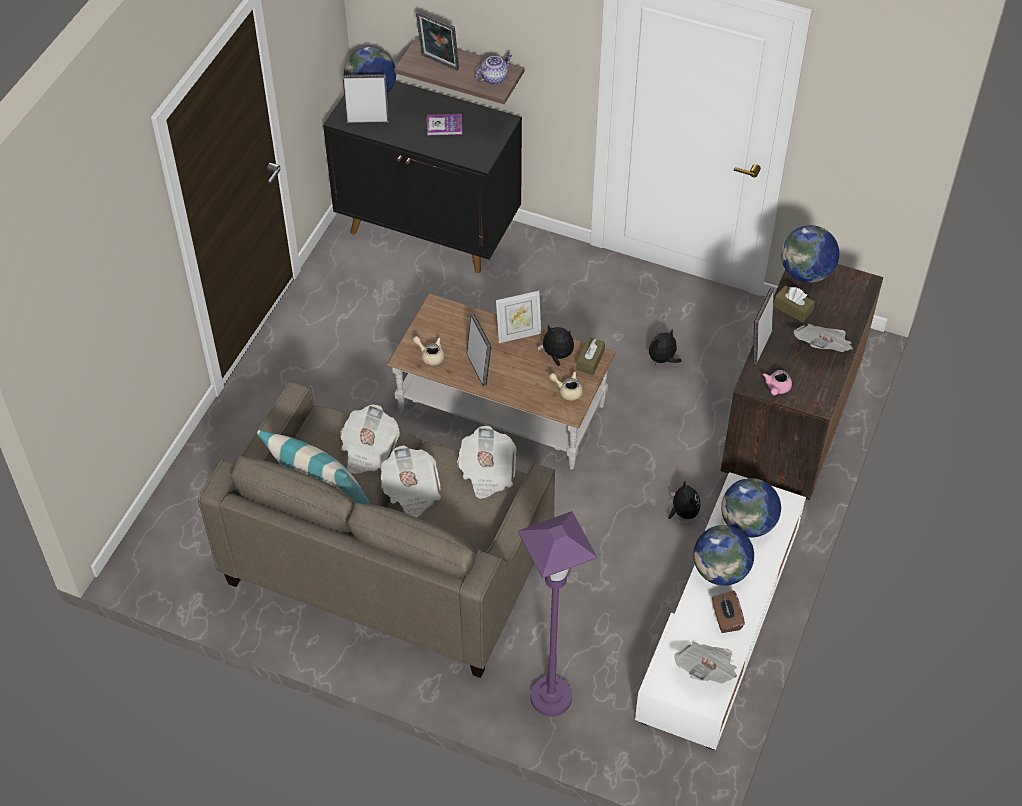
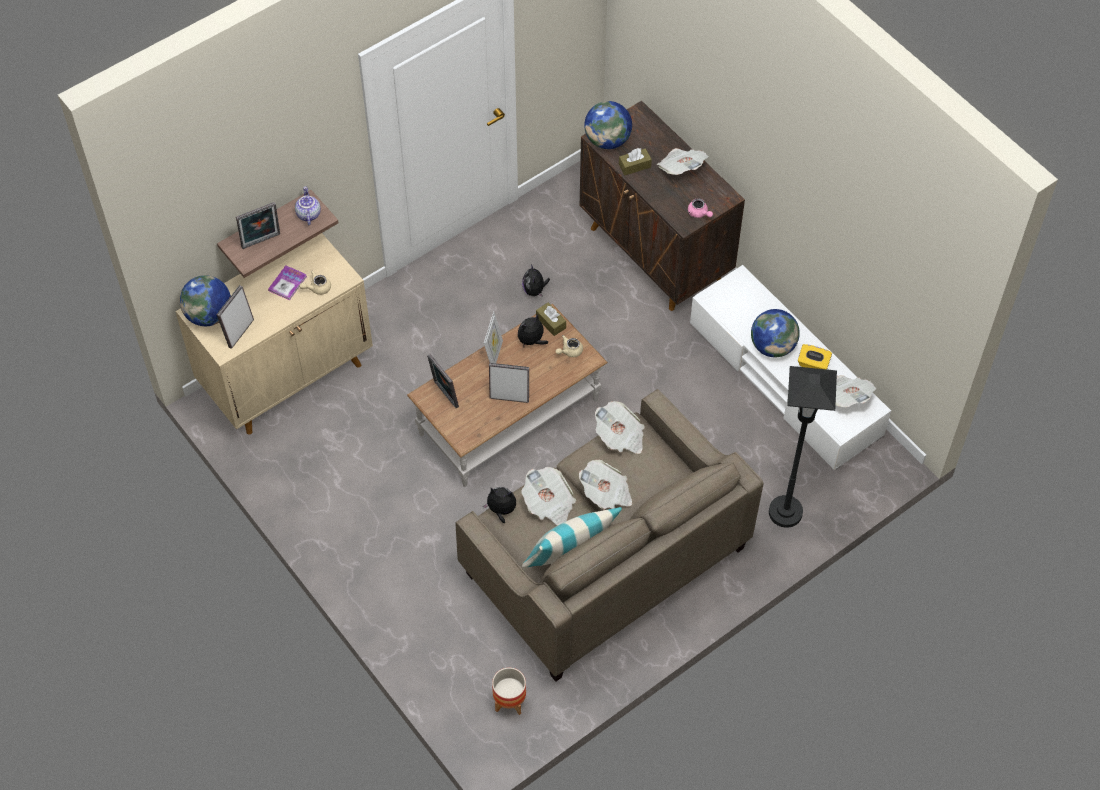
camera: 60 degrees left, 5 degrees up
(186, 557) = (509, 701): none -> planter
(429, 229) = (288, 376): black cabinet -> beige cabinet
(430, 355) = (473, 423): beige teapot -> beige teapot (317, 288)
(551, 698) = (785, 512): purple floor lamp -> black floor lamp
(683, 513) = (680, 352): plush toy -> plush toy (501, 510)
(726, 619) = (813, 364): brown tissue box -> yellow tissue box
(748, 524) = (744, 310): globe -> none
(759, 346) = (655, 203): picture frame -> picture frame (444, 395)

